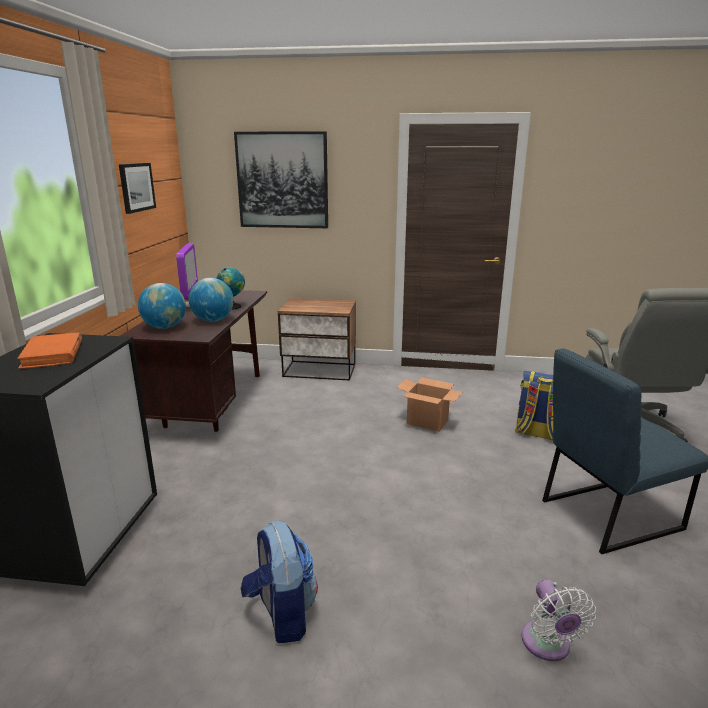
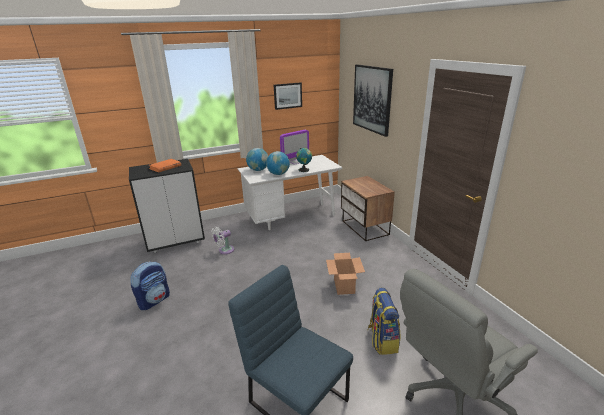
camera: 60 degrees right, 5 degrees up
(211, 404) = (291, 217): brown desk -> white desk
(548, 646) = (161, 390): white fan -> white fan (224, 250)

